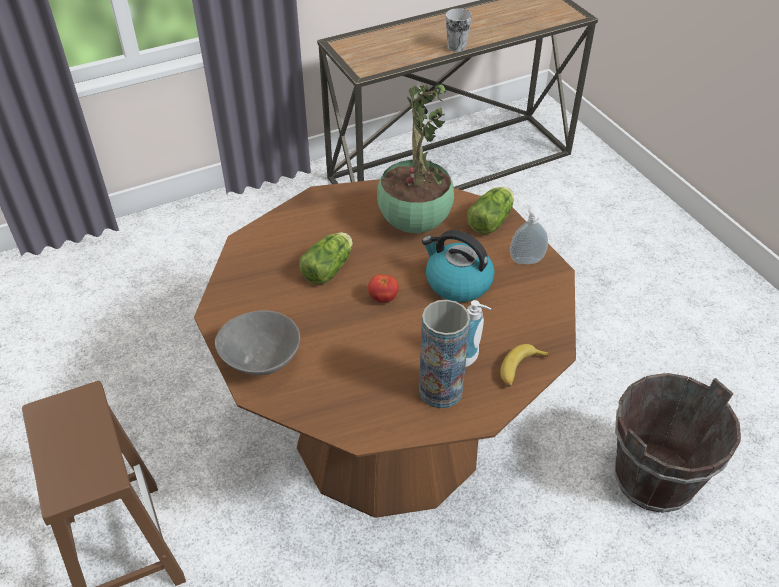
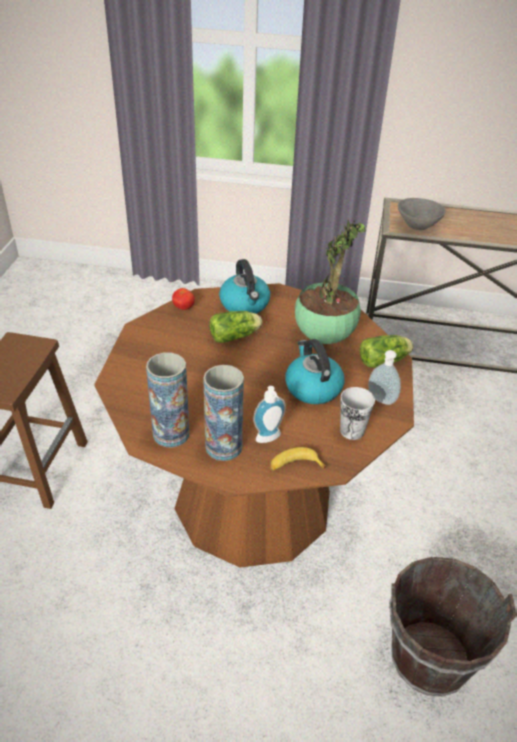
camera: 35 degrees right, 5 degrees down
(261, 361) = (134, 368): grey bowl -> grey bowl (417, 225)
(302, 228) = (245, 305): none -> kettle
(377, 409) = (171, 434): none -> vase
(383, 298) = (250, 371): tomato -> tomato (183, 307)
(456, 47) = (488, 238): cup -> cup (352, 431)

